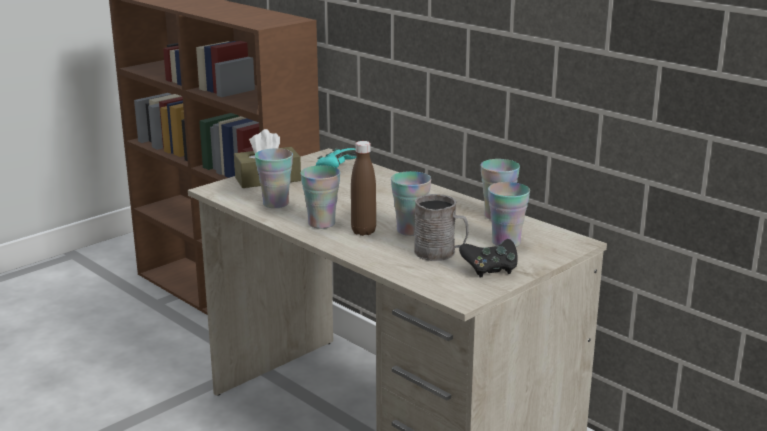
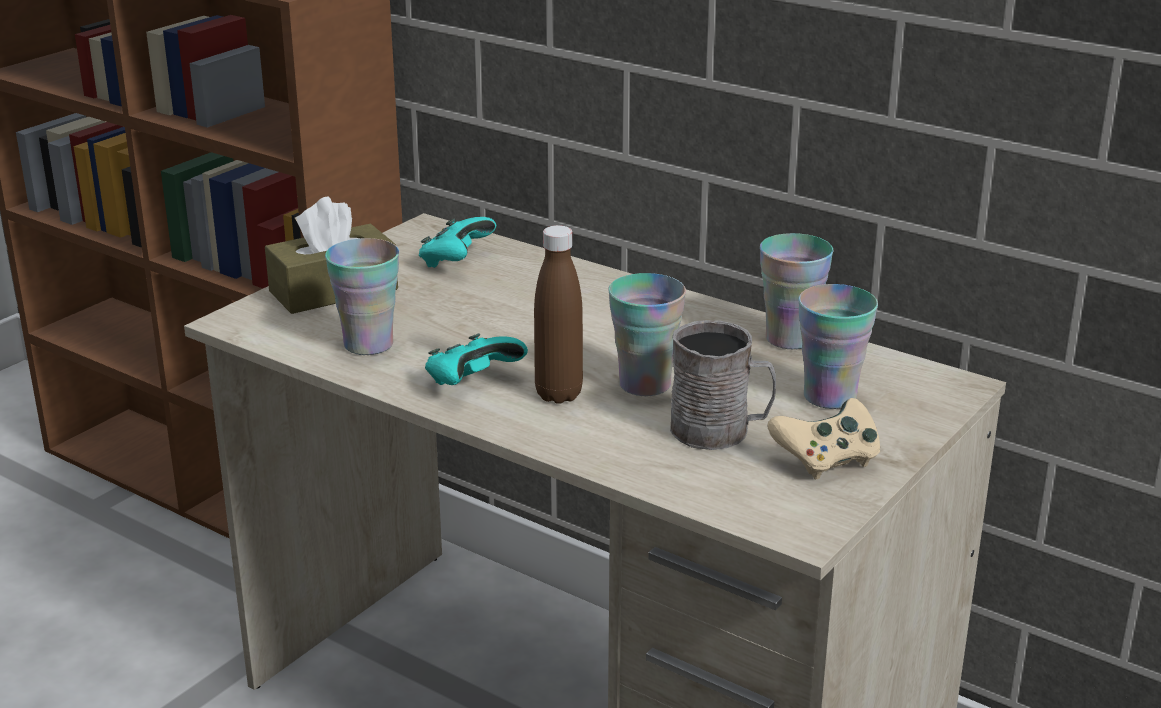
camera: 10 degrees left, 5 degrees up
(321, 223) = (472, 382): cup -> turquoise game controller
(490, 270) = (826, 461): black game controller -> beige game controller

